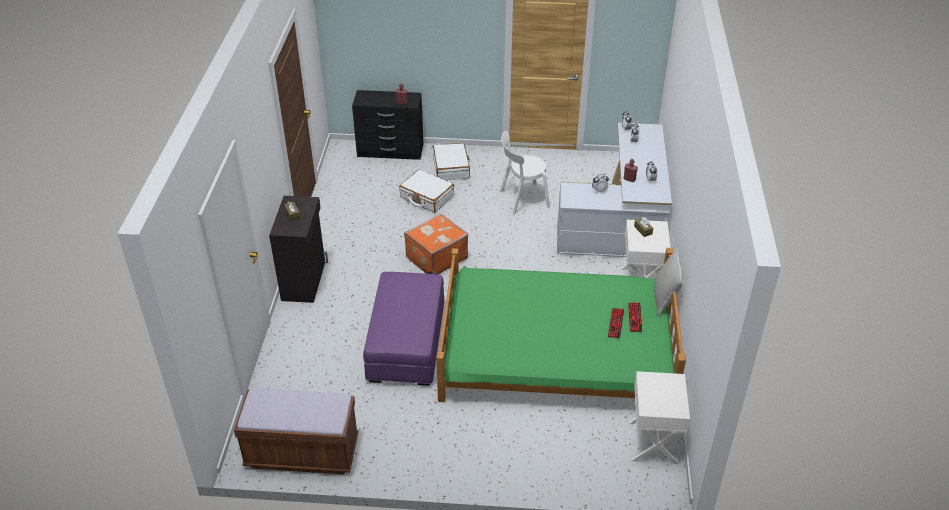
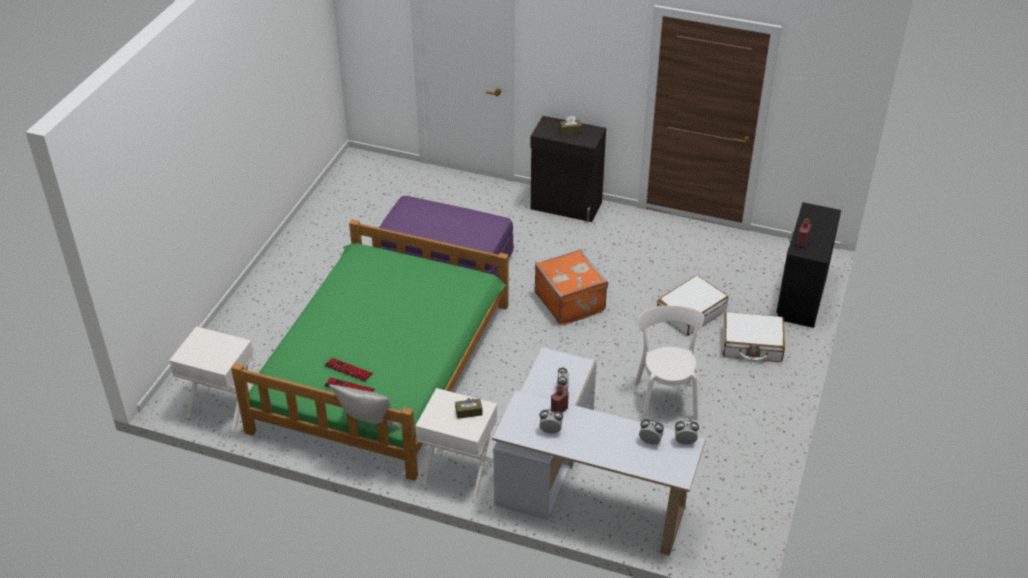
camera: 105 degrees right, 0 degrees up
(302, 453) = (343, 187): brown bench -> none

